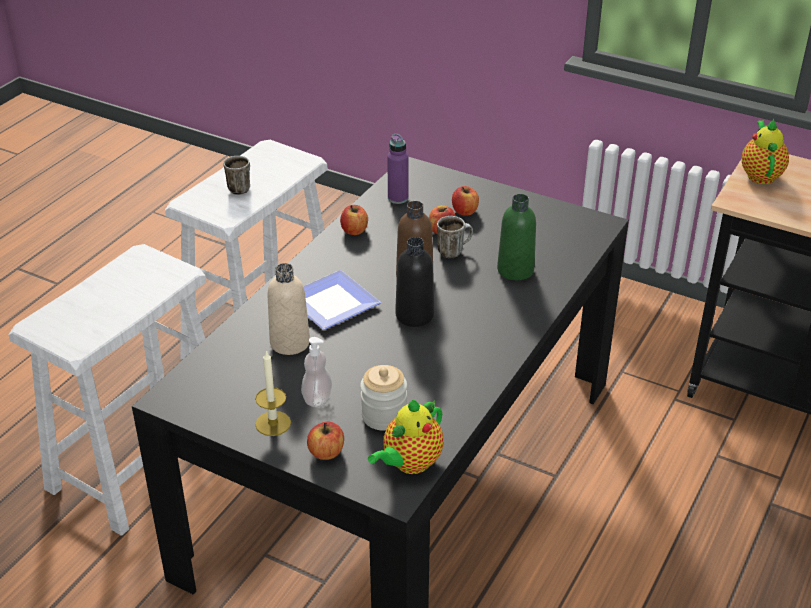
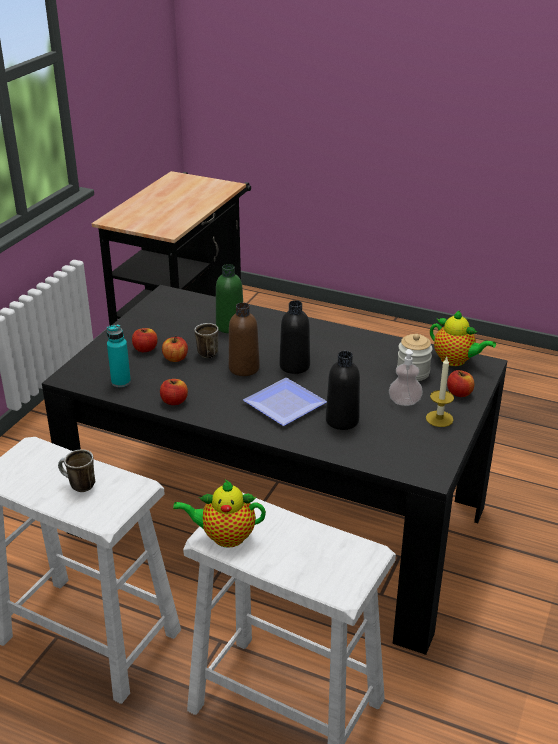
camera: 95 degrees left, 5 degrees down
(290, 343) = (342, 420): beige bottle -> black bottle
(398, 198) = (121, 382): purple bottle -> turquoise bottle
(760, 175) = (135, 222): teapot -> teapot (224, 537)

